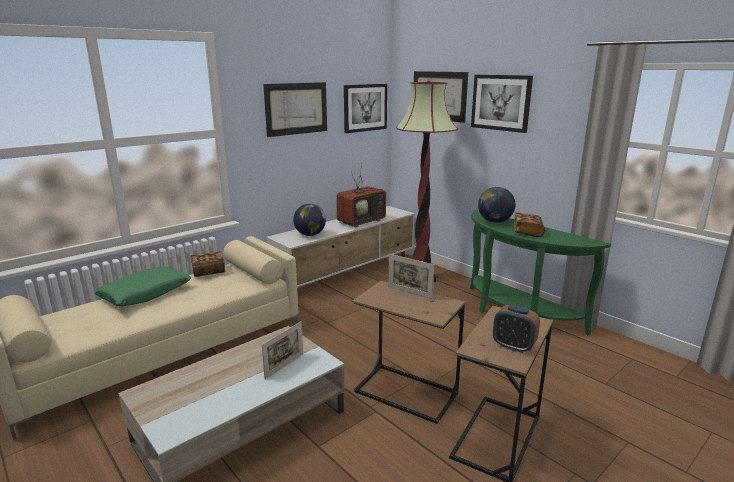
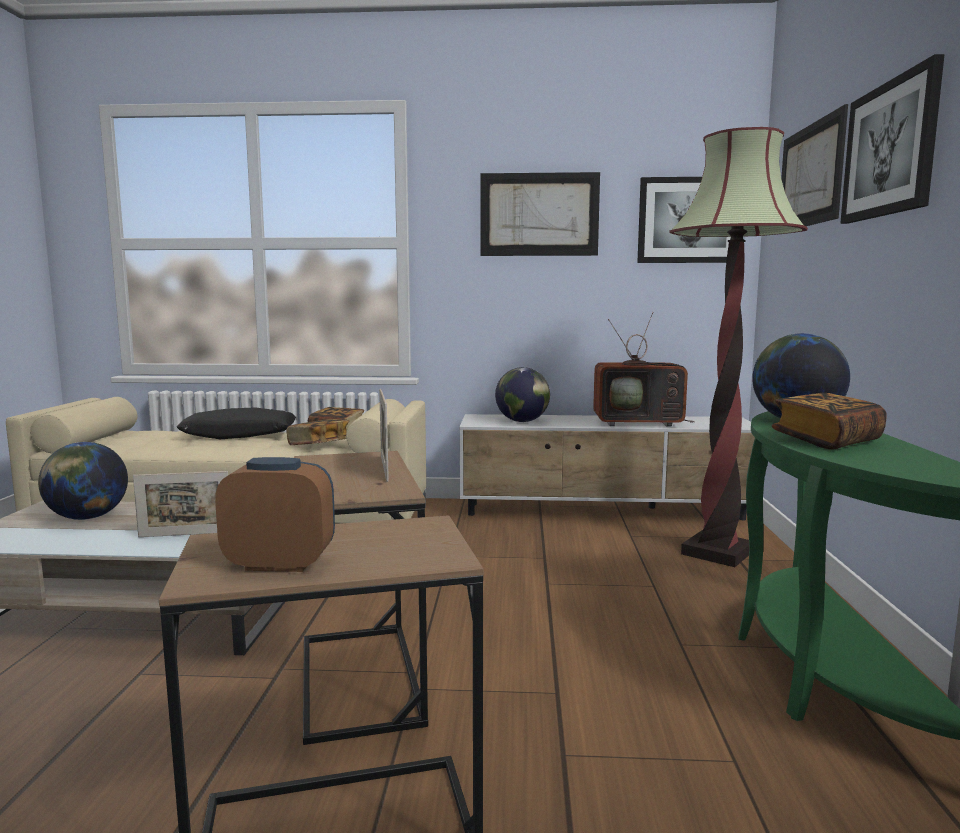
camera: 45 degrees right, 10 degrees down
(146, 294) = (240, 435): green pillow -> black pillow
(195, 386) = (87, 517): none -> globe
(228, 284) = (319, 445): none -> book
(513, 346) = (280, 564): alarm clock -> alarm clock turned 105 degrees clockwise

